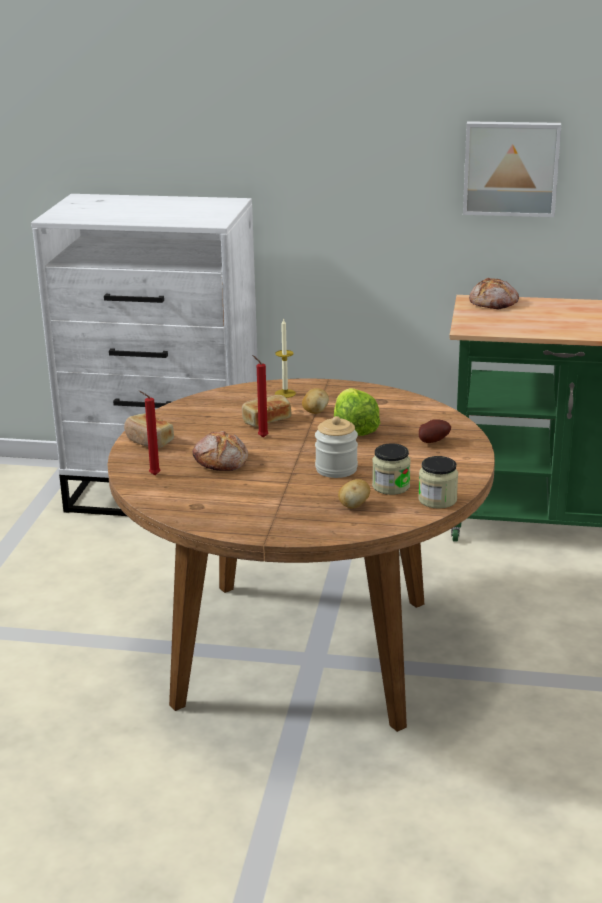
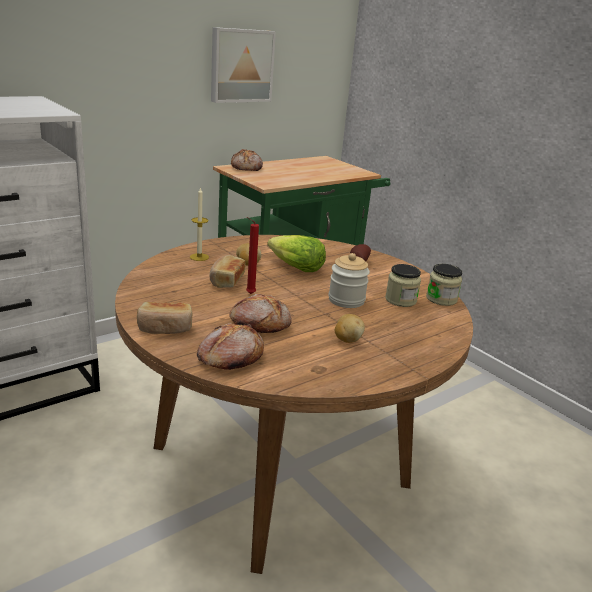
camera: 50 degrees left, 0 degrees up
(153, 475) = (230, 357): red candle -> bread
(354, 506) = (411, 322): potato -> potato (347, 340)

